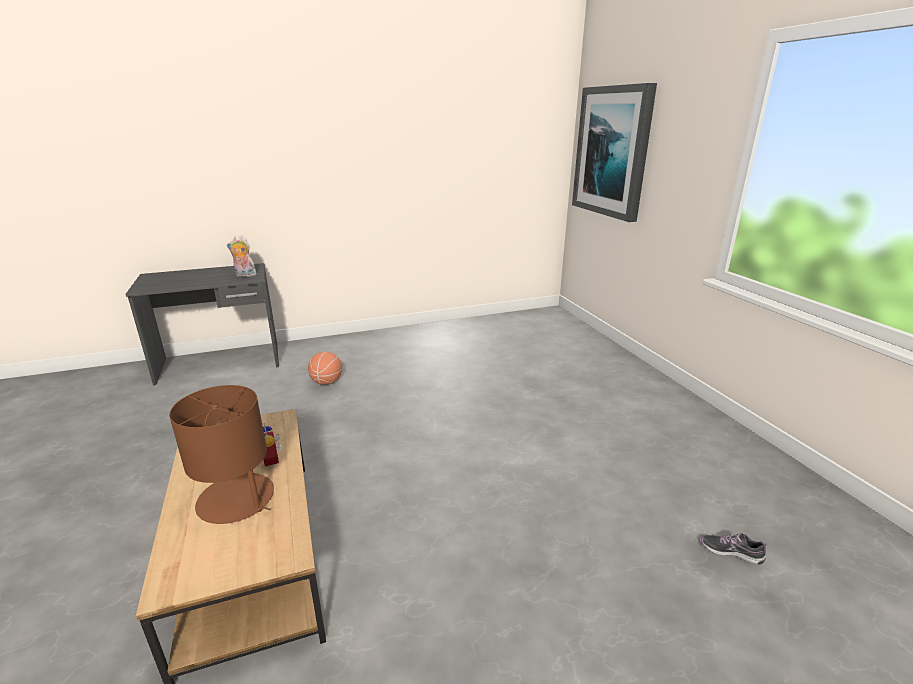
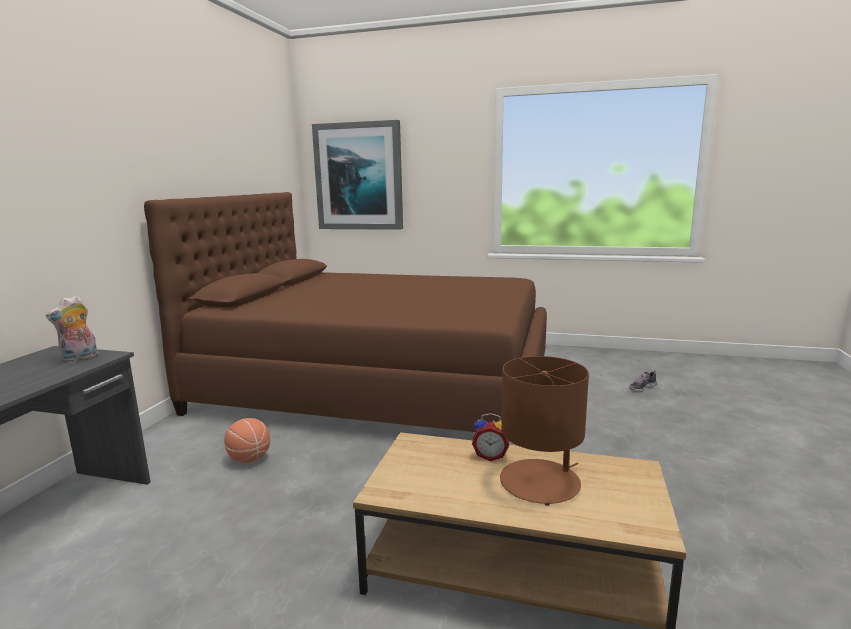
camera: 55 degrees left, 10 degrees down
(493, 376) = (379, 384): none -> brown bed

